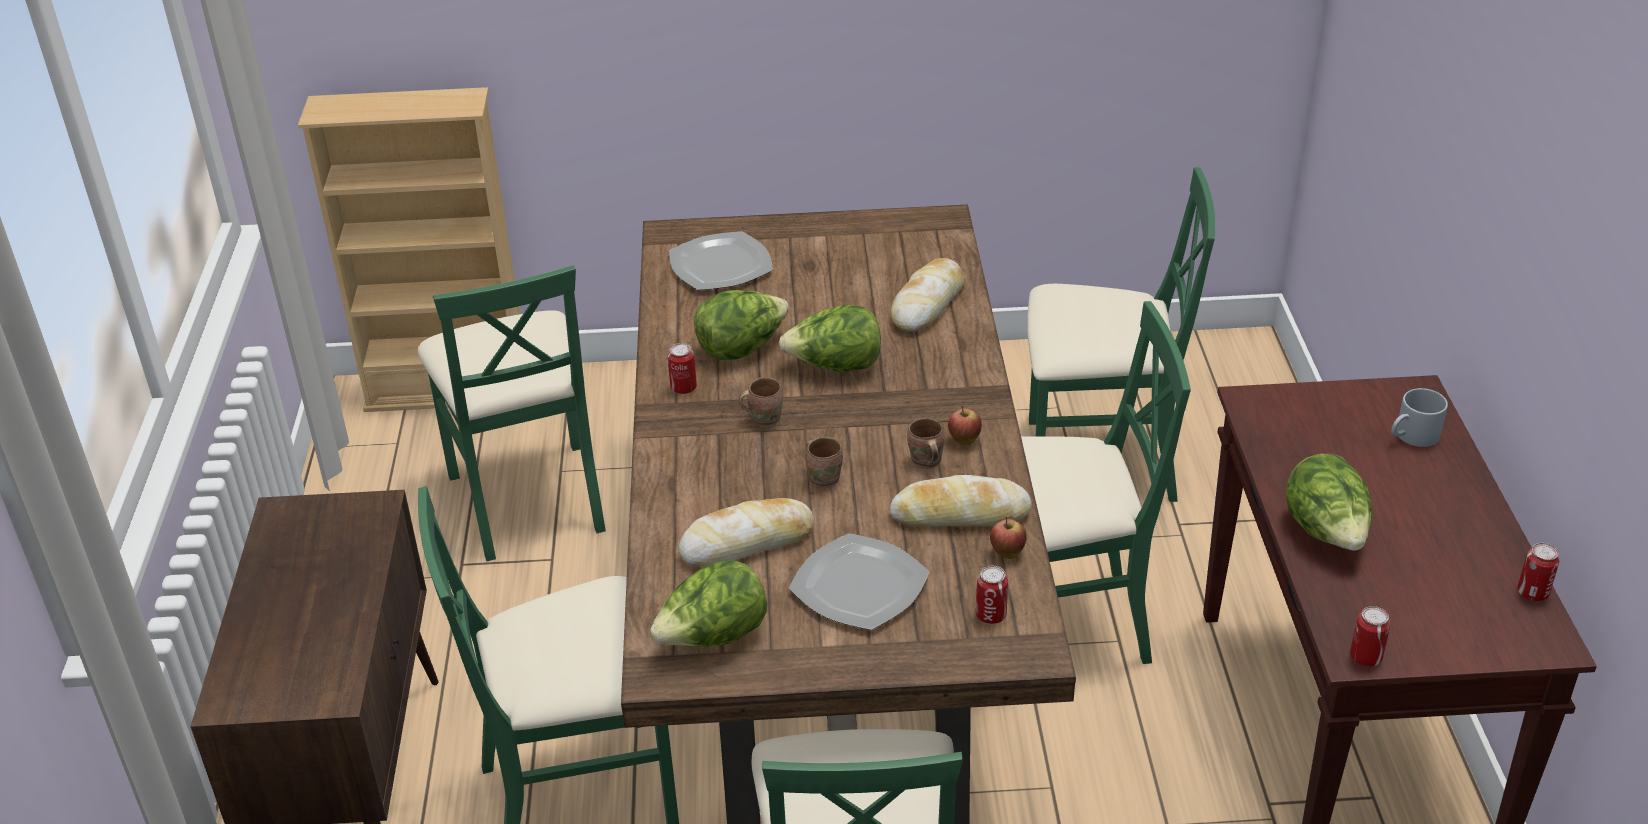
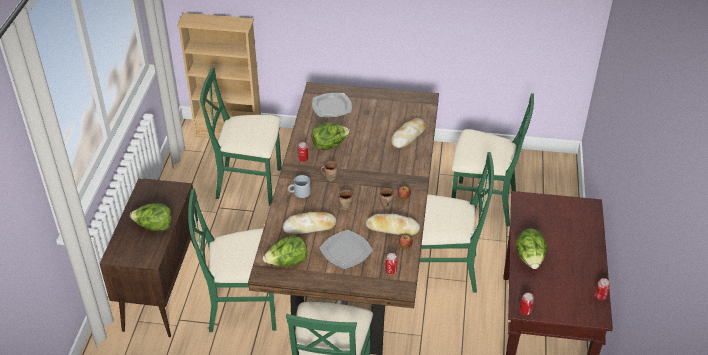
camera: 10 degrees right, 5 degrees up
(529, 499) = (250, 184): green chair -> green chair turned 105 degrees clockwise
(835, 367) = (363, 159): lettuce -> lettuce (154, 226)
(1412, 437) = (580, 224): grey mug -> grey mug (299, 193)

